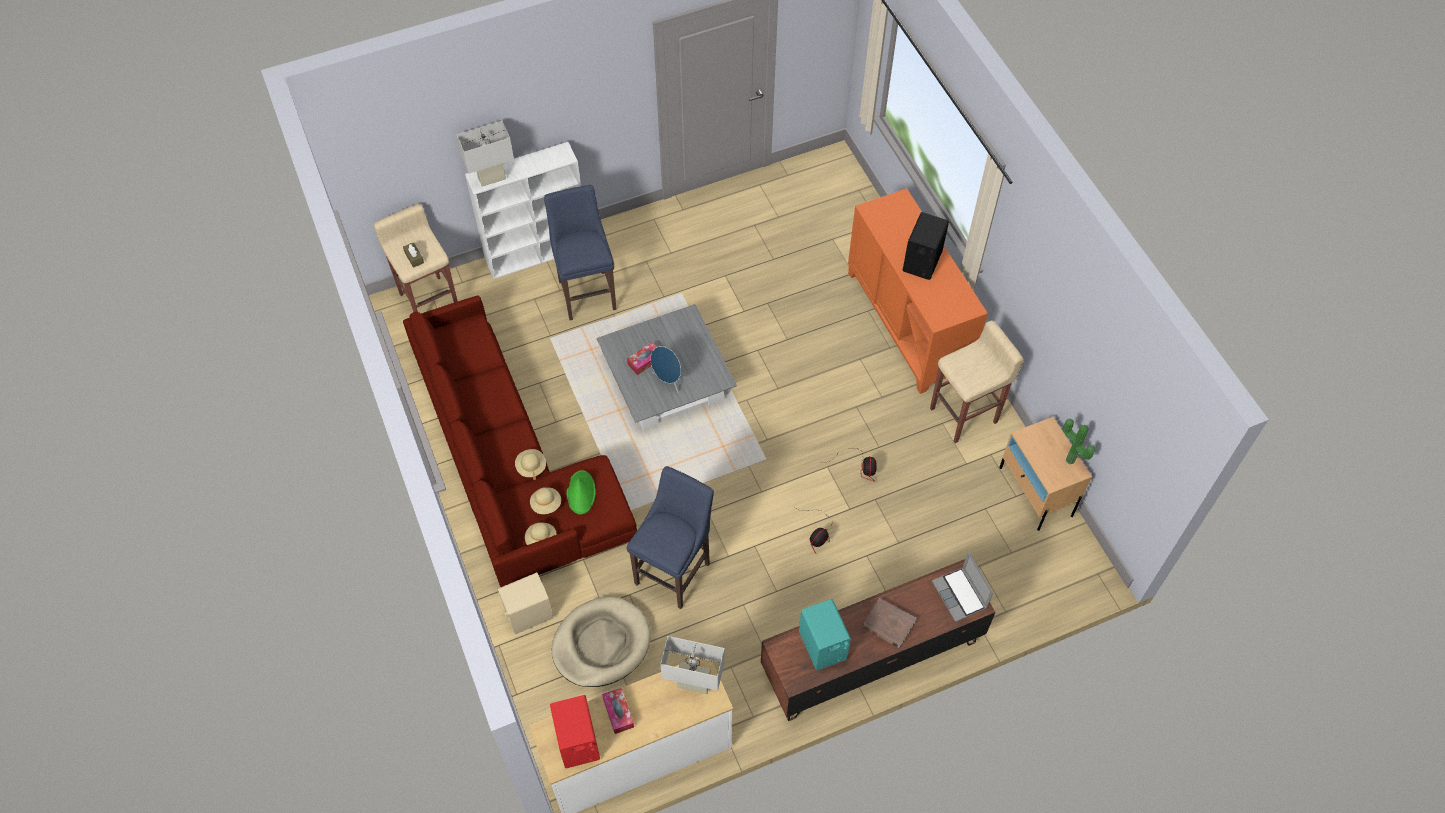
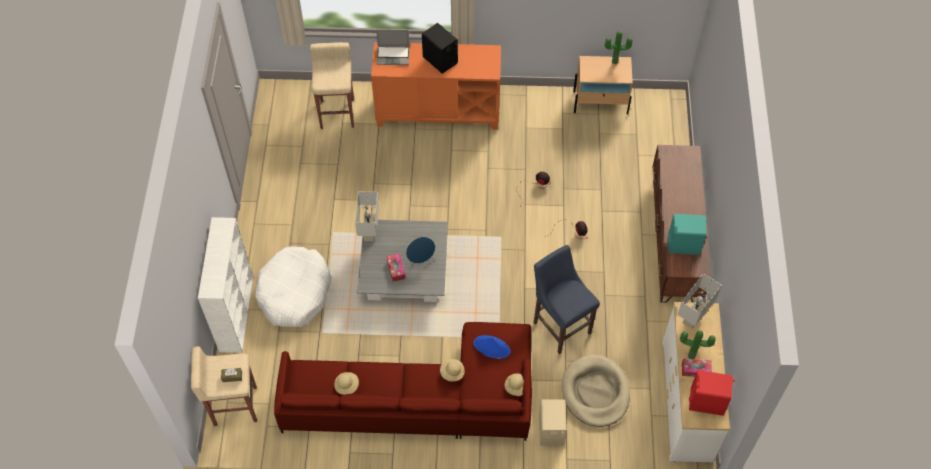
camera: 65 degrees left, 0 degrees up
(492, 178) = (215, 280): white table lamp -> white table lamp (369, 233)
(546, 504) = (489, 373): beige hat -> beige hat (347, 386)
(581, 492) = (491, 347): green hat -> blue hat
(587, 292) = (294, 293): blue stool -> white dog bed
(638, 700) = (691, 355): none -> potted plant
(888, 624) = (684, 203): brown book -> none
(960, 595) = (681, 158): laptop -> laptop (393, 55)
(965, 415) = (526, 113): beige stool -> beige stool (338, 113)

